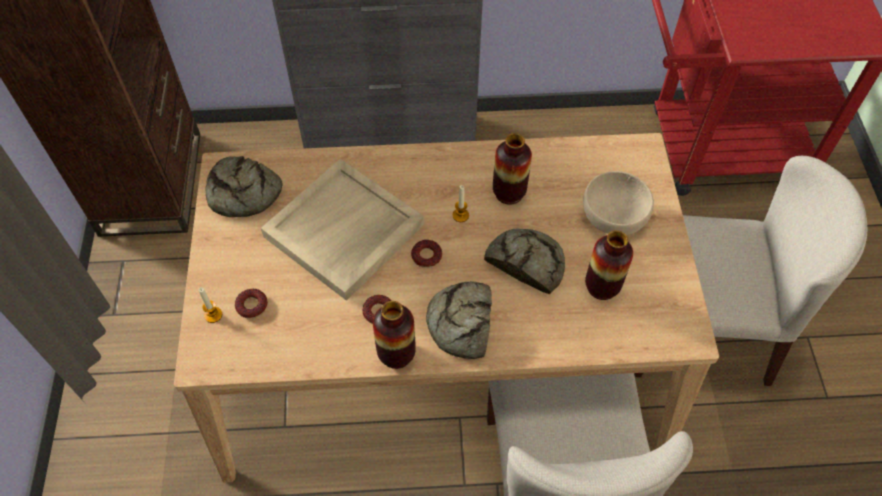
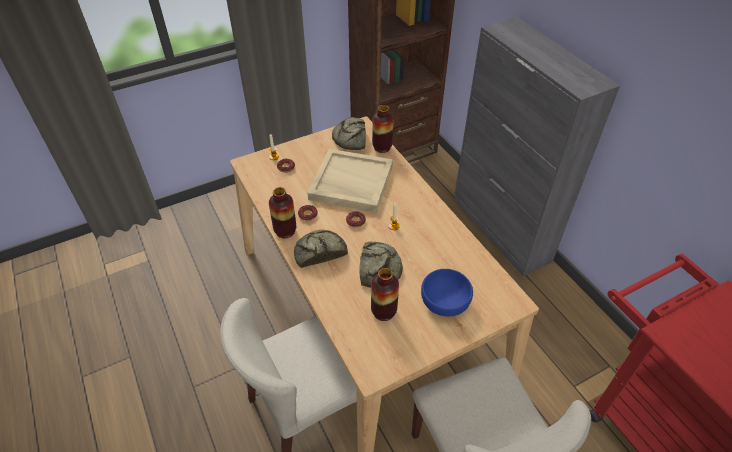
camera: 65 degrees right, 10 degrees down
(509, 193) = (426, 242): vase -> vase (382, 147)
(612, 216) = (444, 301): beige bowl -> blue bowl

